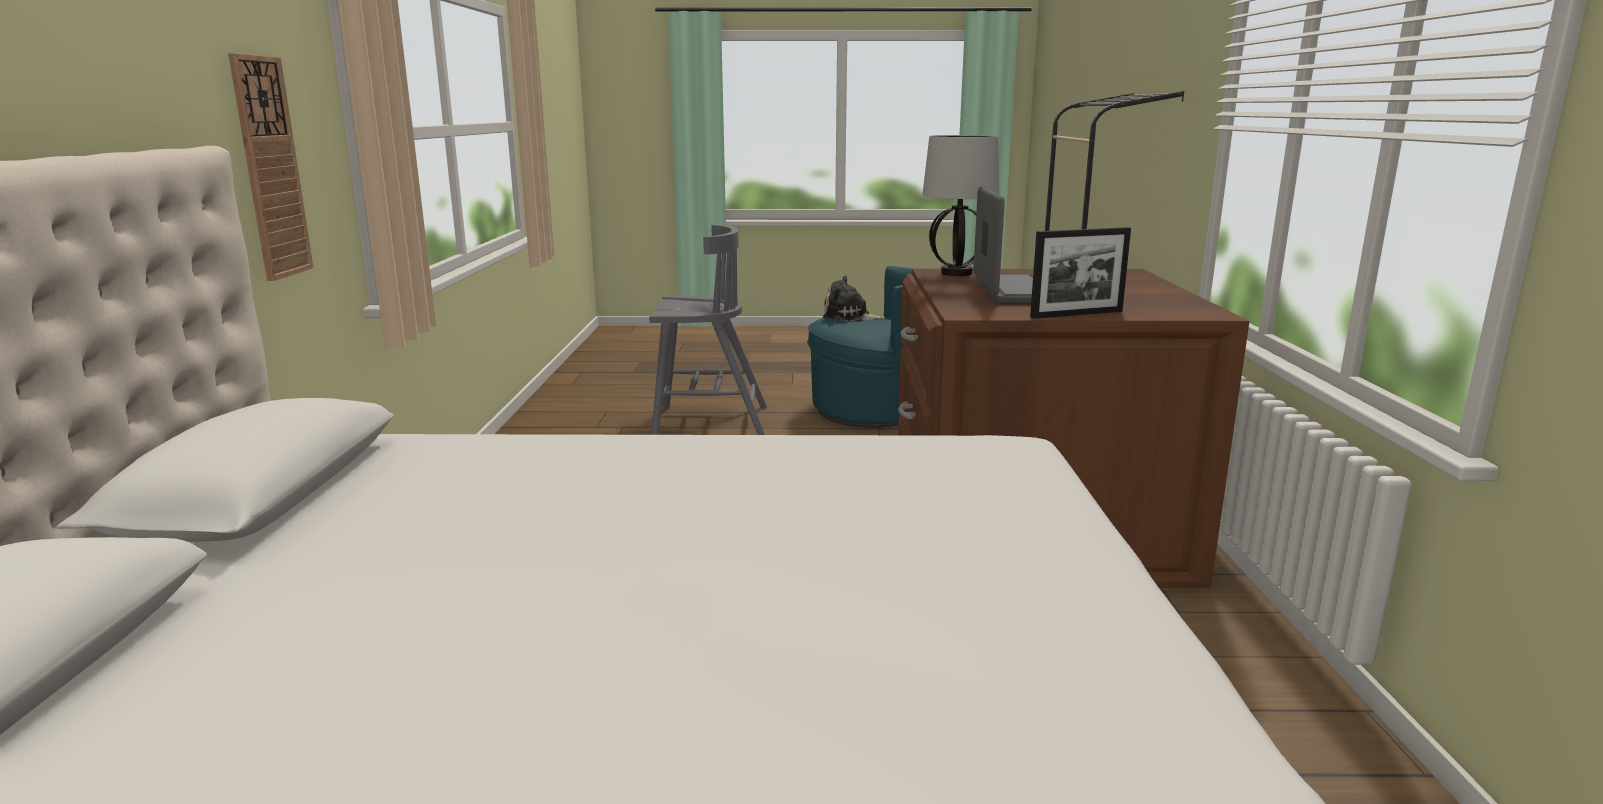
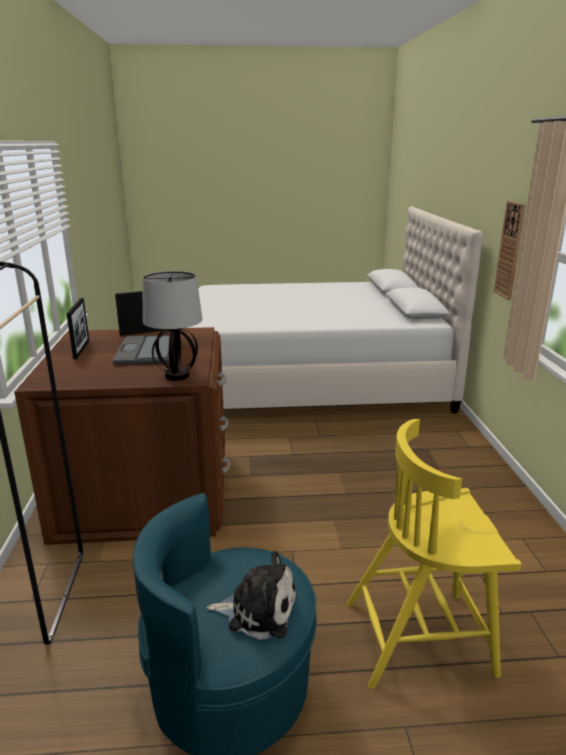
camera: 175 degrees right, 5 degrees up
(708, 420) = (421, 637): grey chair -> yellow chair
(1148, 296) = (81, 349): none -> picture frame

